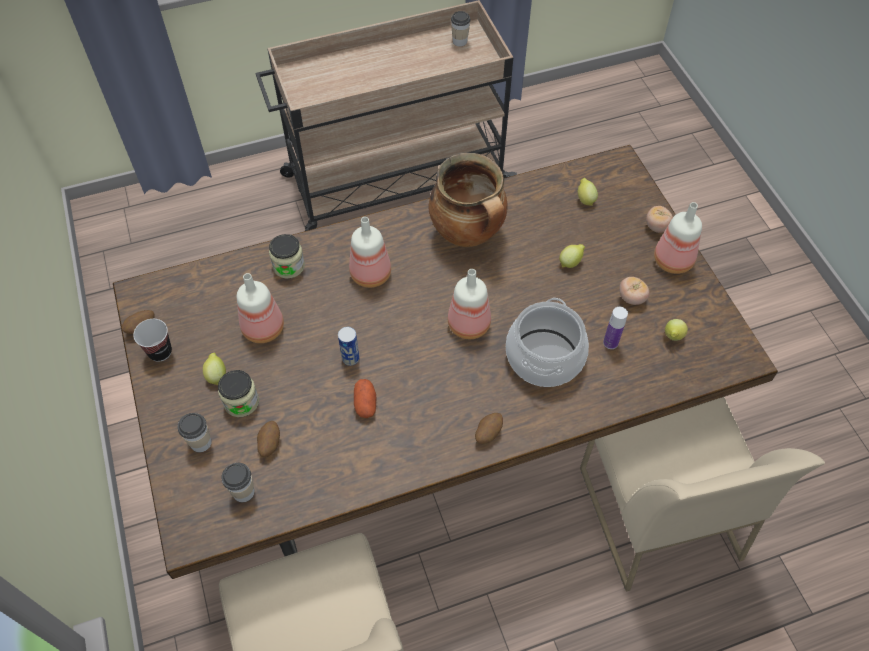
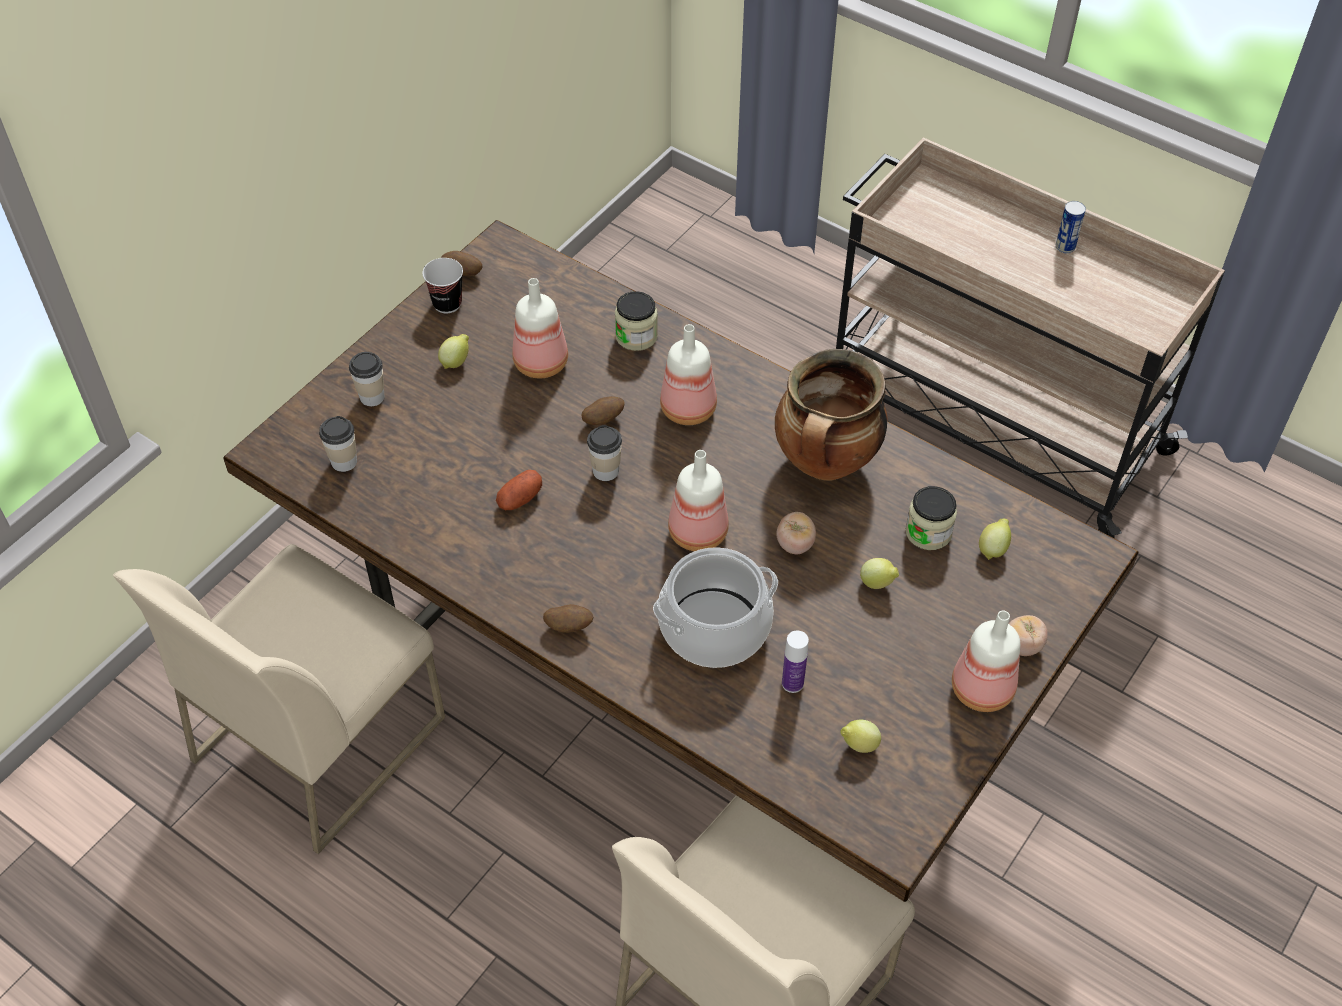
camera: 55 degrees right, 5 degrees down
(241, 402) = (441, 399): jar -> jar (928, 532)
(269, 444) = (411, 449): potato -> potato (603, 419)
(350, 358) = (564, 455): can -> can (1065, 247)
(460, 41) = (1150, 299): cup -> cup (605, 471)
(631, 298) = (880, 673): tomato -> tomato (795, 544)

